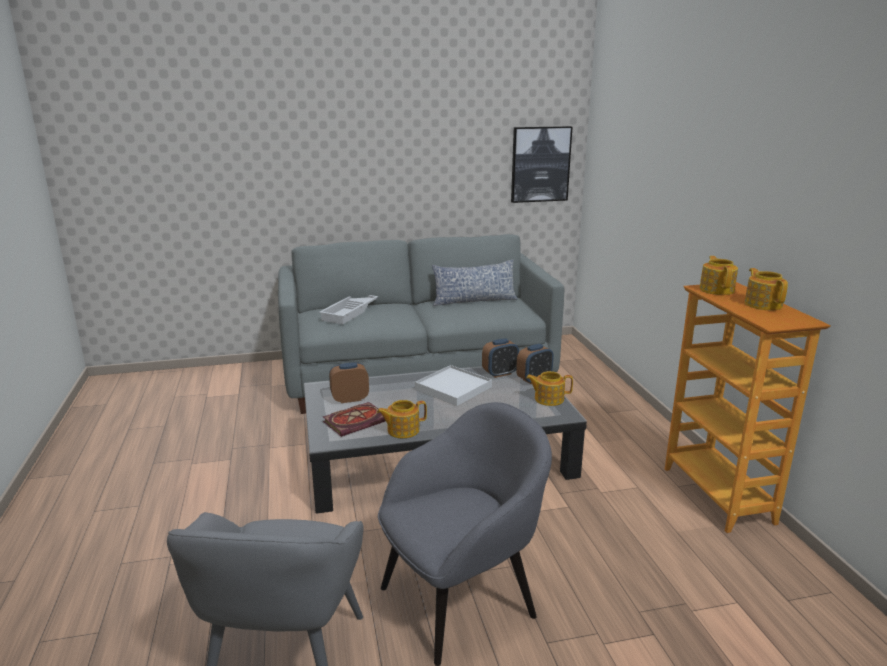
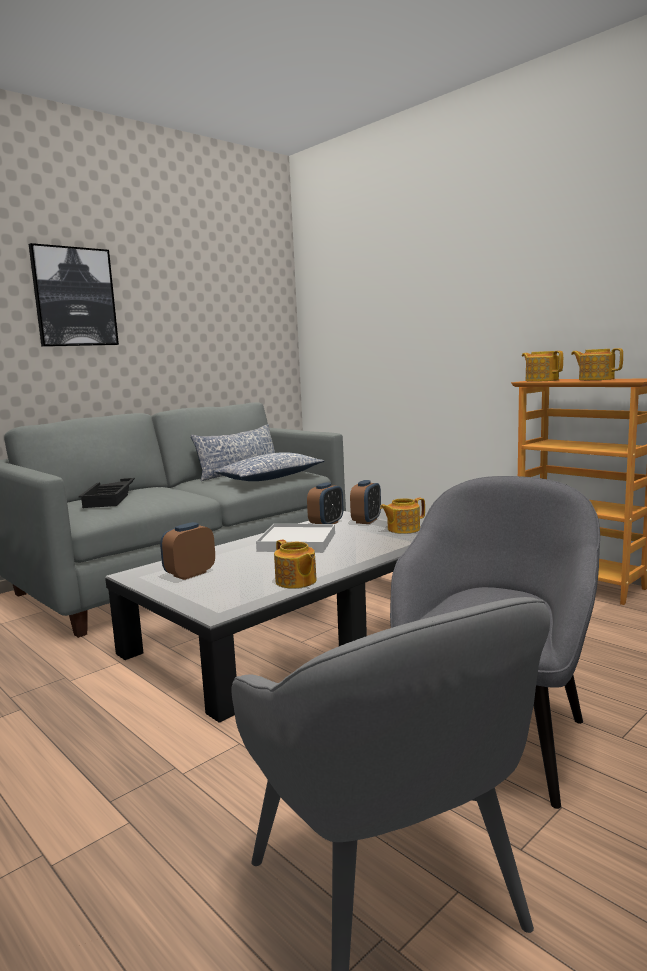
camera: 30 degrees left, 10 degrees down
(350, 312) = (110, 498): white tray -> black tray
(356, 420) = (228, 588): book -> none
(402, 430) = (296, 581): teapot -> teapot turned 75 degrees counterclockwise
(486, 315) = (270, 478): none -> pillow
(540, 164) = (260, 334): picture -> picture (74, 297)

